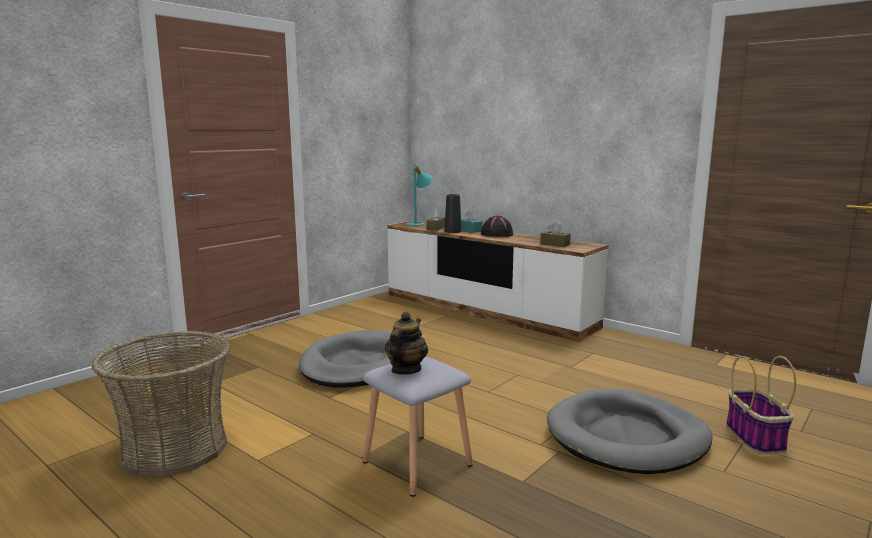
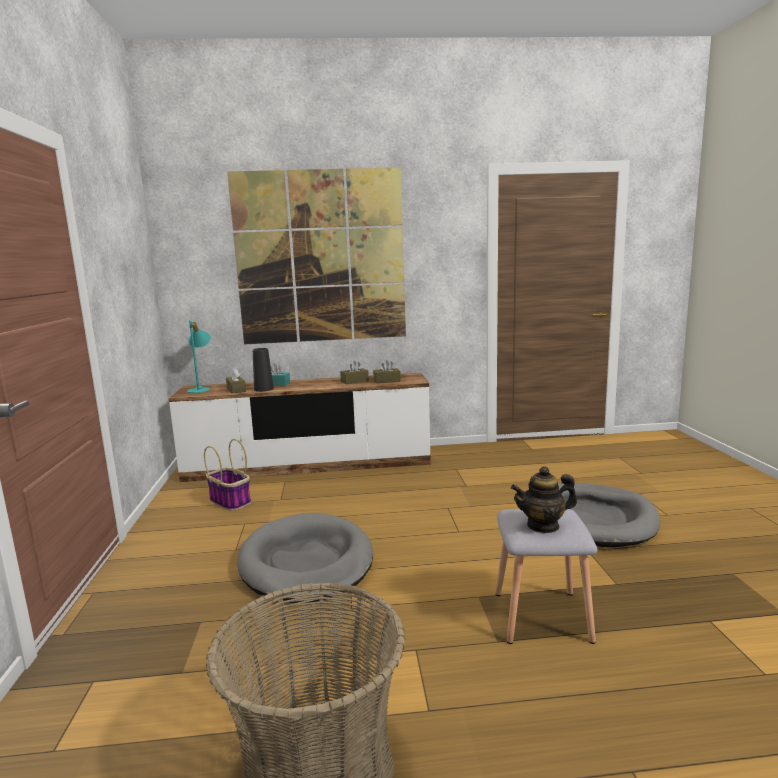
camera: 45 degrees left, 0 degrees up
(405, 370) = (543, 525): teapot -> teapot turned 75 degrees counterclockwise
(496, 234) = (313, 383): black hat -> none
(527, 114) = (320, 257): none -> picture
(529, 239) = (354, 381): none -> brown tissue box
(756, 438) = (637, 487): basket -> basket (231, 501)

